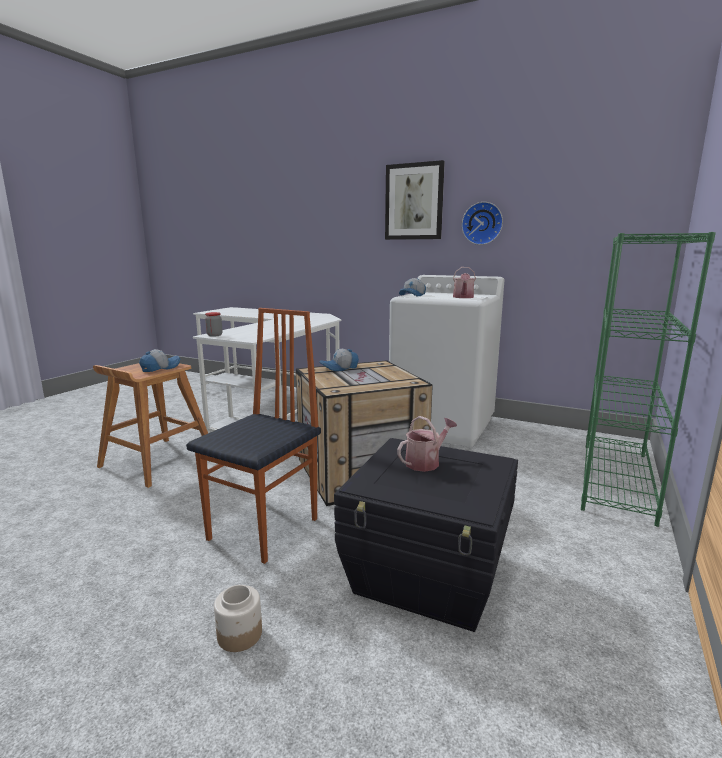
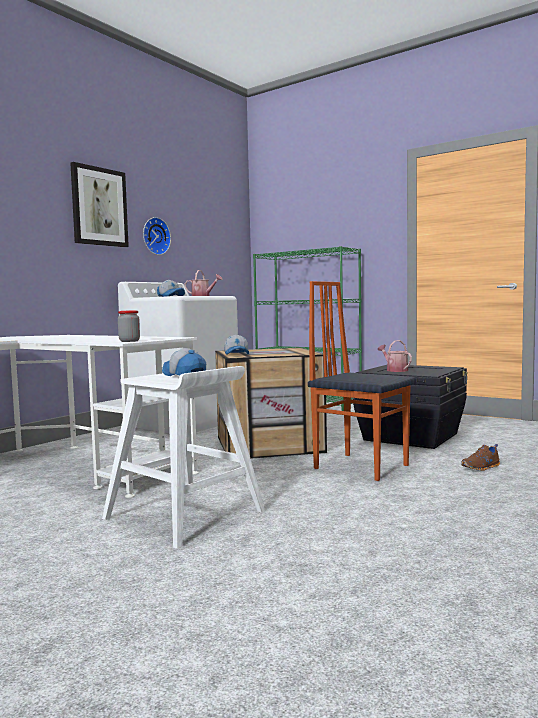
camera: 80 degrees left, 10 degrees down
(157, 461) = (185, 515): brown stool -> white stool
(239, 635) = (481, 467): jar -> brown shoe

